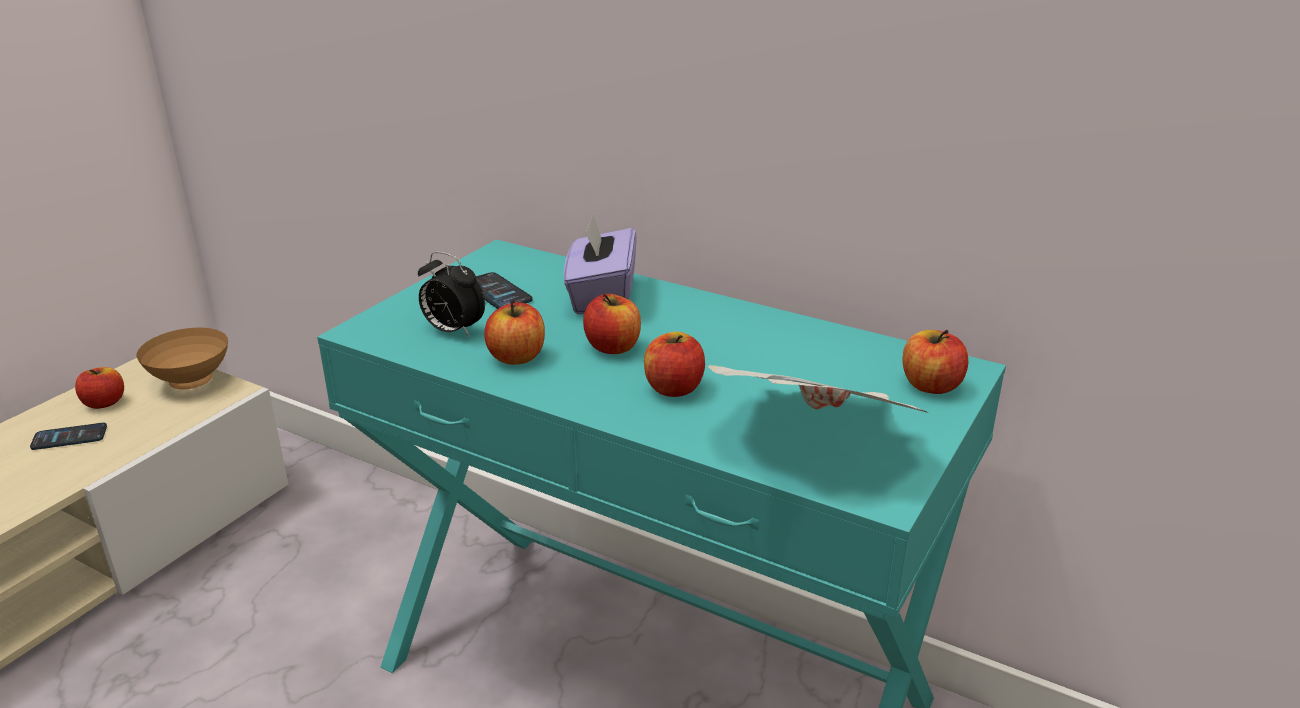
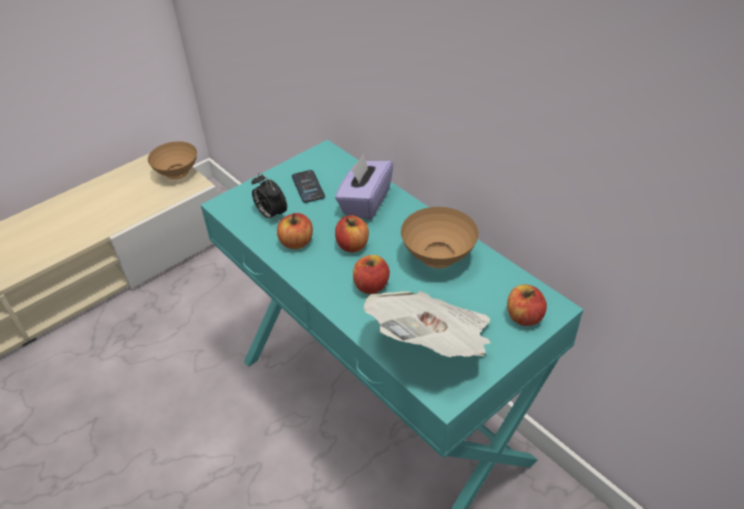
camera: 20 degrees right, 15 degrees up
(69, 437) = (109, 201): phone -> none
(104, 403) = (131, 180): apple -> none
(759, 342) = (439, 258): none -> brown bowl

